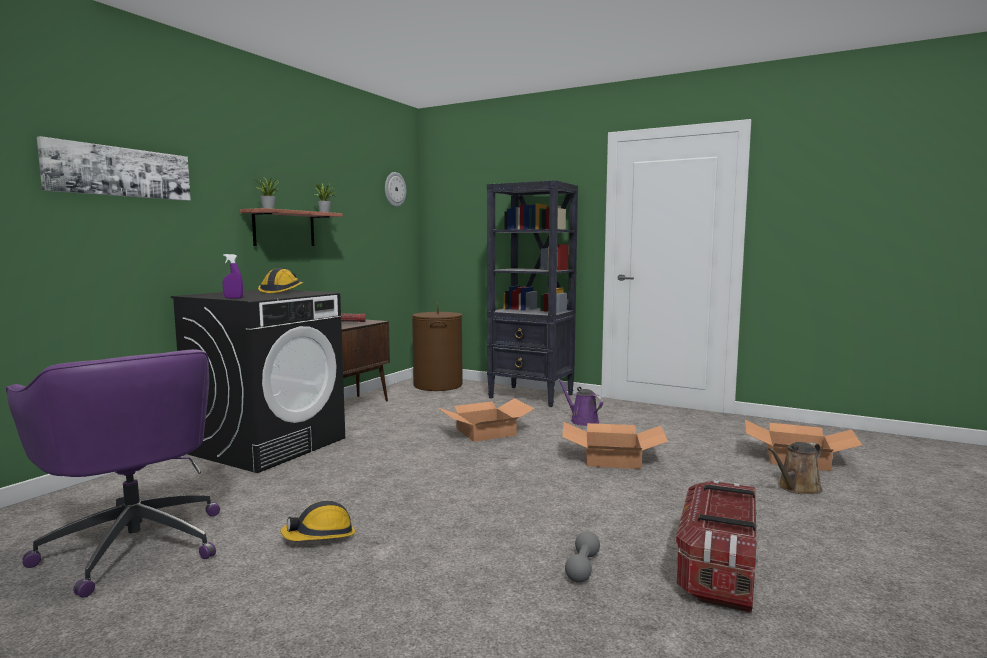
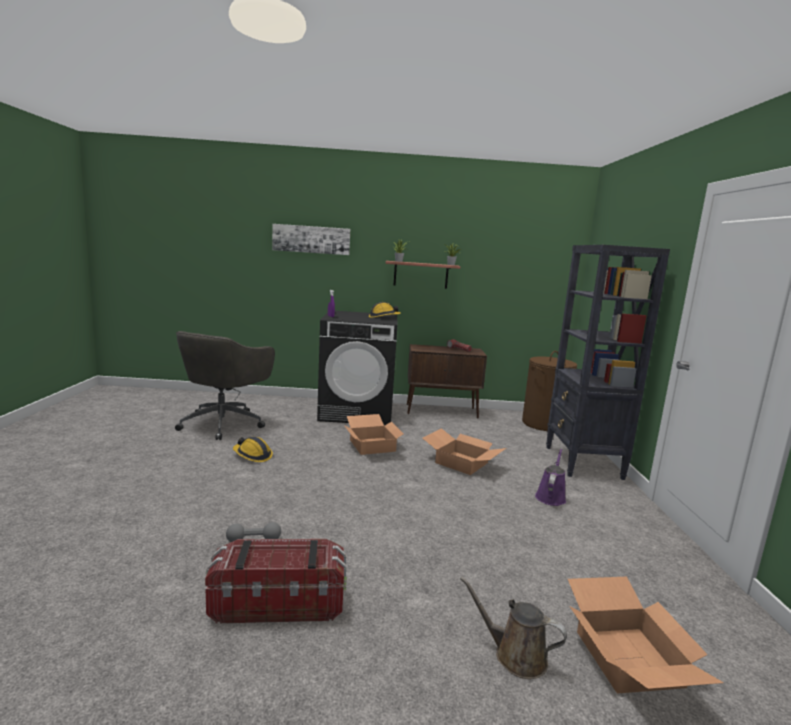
camera: 60 degrees right, 5 degrees up
(134, 544) = (224, 423): purple office chair -> grey office chair
(394, 189) = (549, 245): wall clock -> none
(613, 458) = (470, 525): cardboard box -> cardboard box (373, 446)

